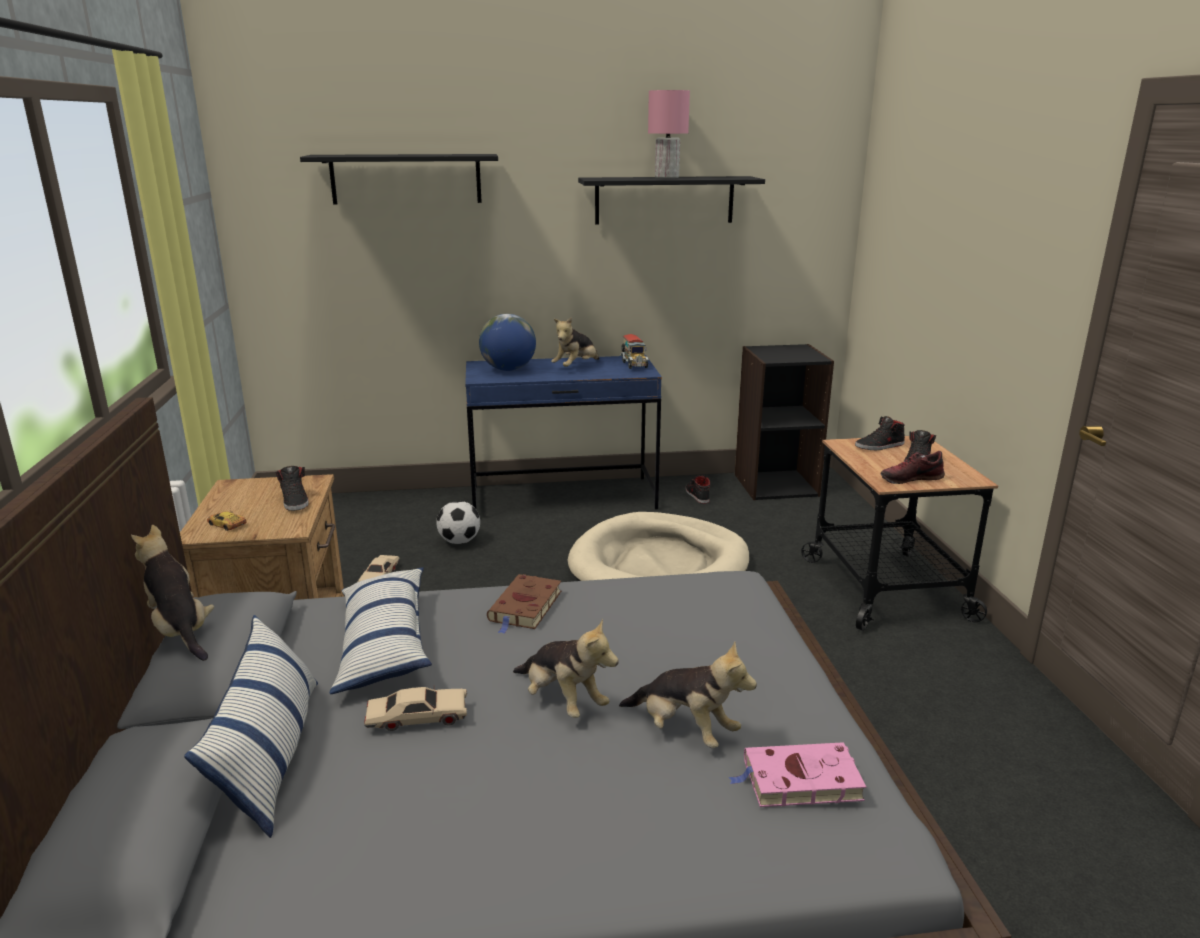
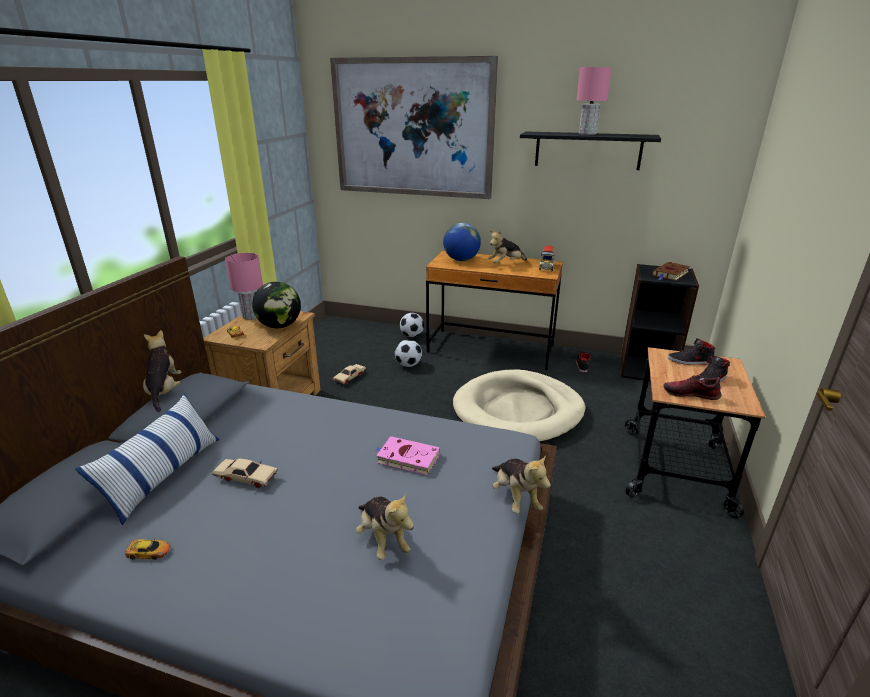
camera: 25 degrees right, 5 degrees up
(226, 496) = (251, 316): none -> pink table lamp
(295, 501) = (279, 326): black shoe -> globe
(359, 854) = (149, 552): none -> toy car
(384, 643) = (271, 425): pillow -> none
(406, 179) = (413, 128): black shelf -> picture
(433, 501) = (412, 336): none -> football
(525, 607) = (363, 423): brown book -> brown book (670, 274)
(562, 701) = (330, 493): plush toy -> plush toy (515, 497)
(563, 498) = (491, 349): blue desk -> brown desk
(798, 781) = (418, 605): pink book -> pink book (406, 458)

